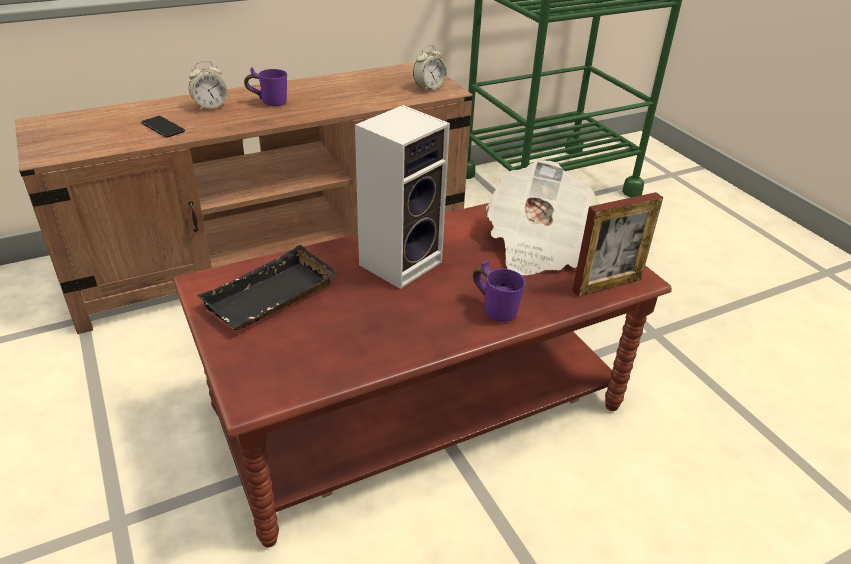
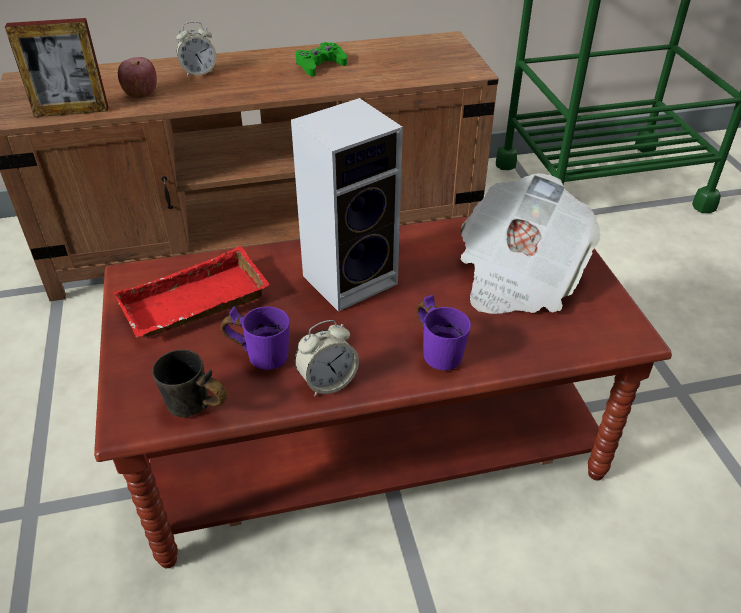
camera: 15 degrees right, 5 degrees up
(163, 127) = (141, 94): phone -> apple
(269, 102) = (264, 71): purple mug -> purple mug (262, 353)
(271, 299) = (194, 305): black tray -> red tray
(305, 382) = (193, 411): none -> grey mug
(318, 94) = (320, 65): none -> green game controller
(429, 87) = (449, 65): alarm clock -> alarm clock (327, 382)
(607, 285) = (587, 339): picture frame -> picture frame (71, 111)

